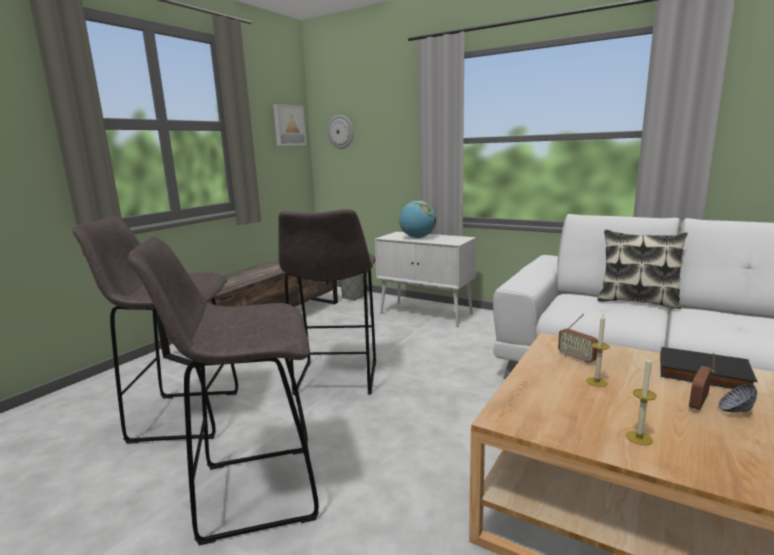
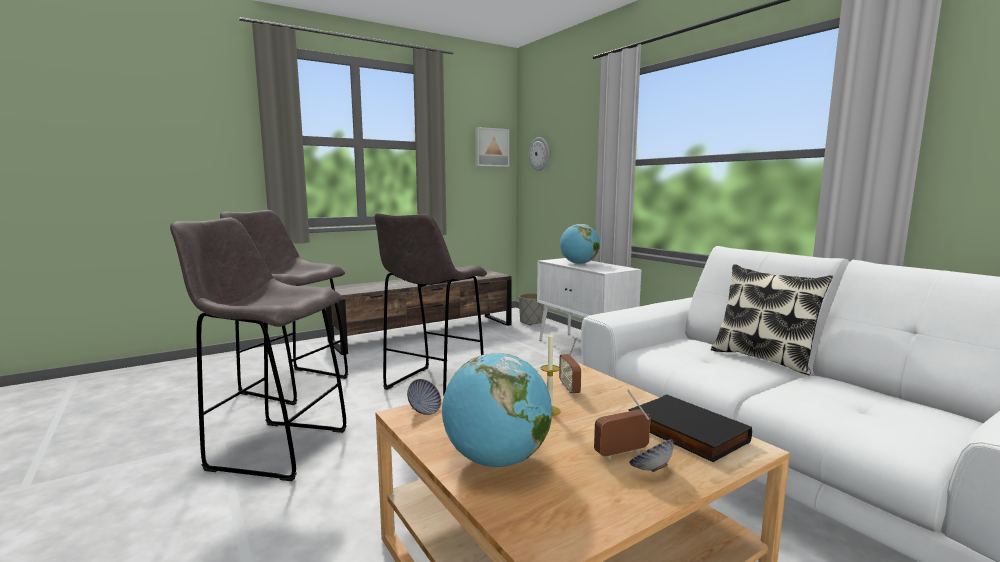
camera: 25 degrees right, 5 degrees down
(509, 410) = (424, 410): none -> bowl
(639, 438) = (496, 460): candle -> globe

